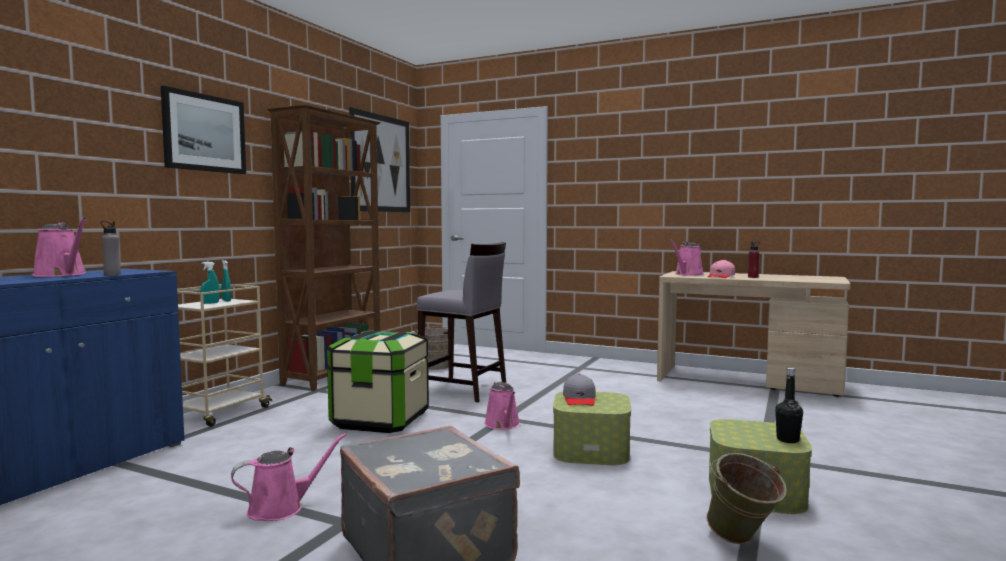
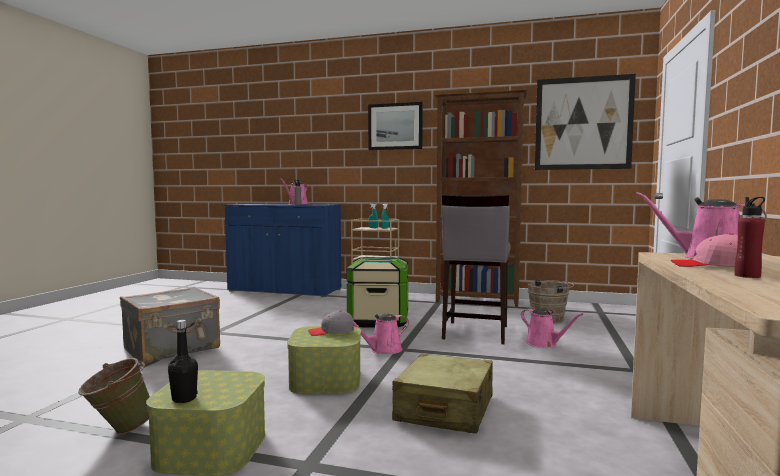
camera: 80 degrees right, 0 degrees up
(281, 508) = (237, 321): pink watering can -> pink watering can (544, 344)
(656, 416) = (445, 409): none -> beige suitcase

